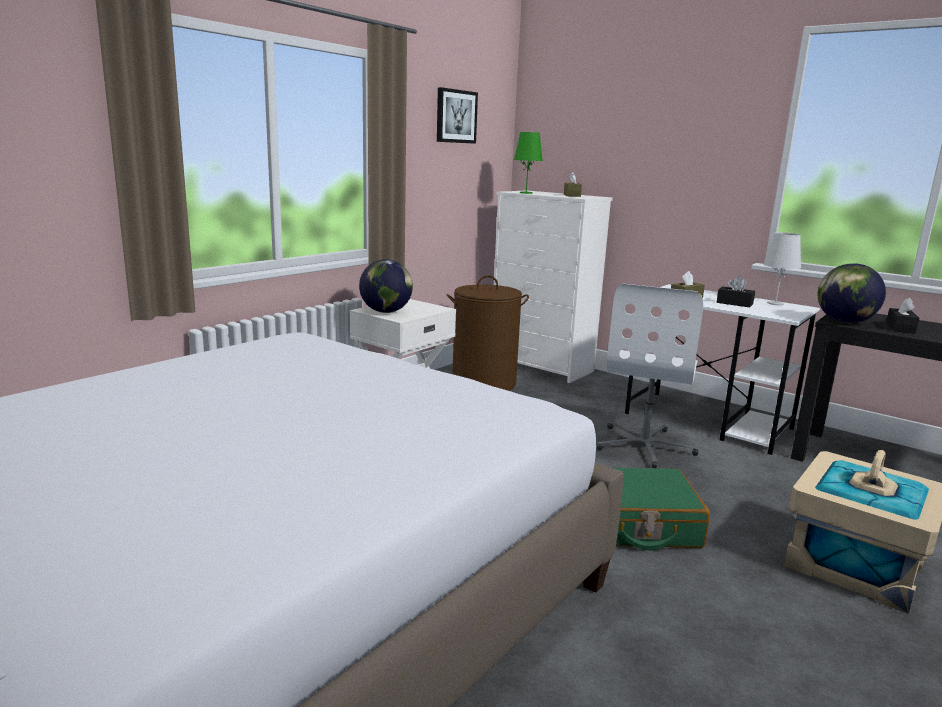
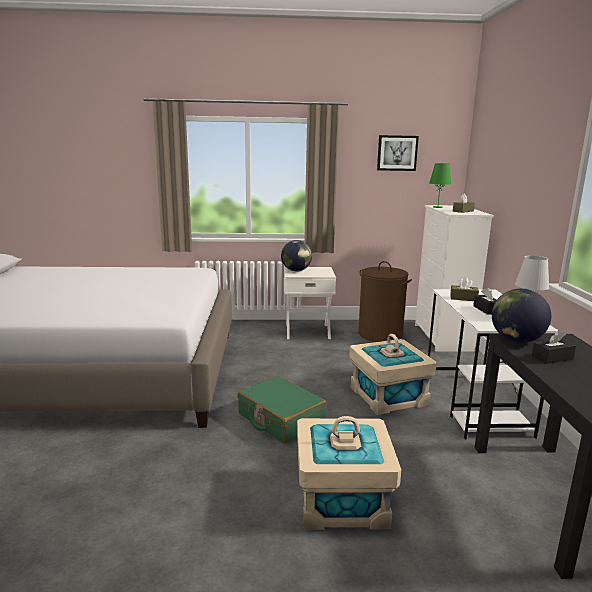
camera: 50 degrees right, 0 degrees up
(645, 446) = (388, 396): white office chair -> beige storage box

